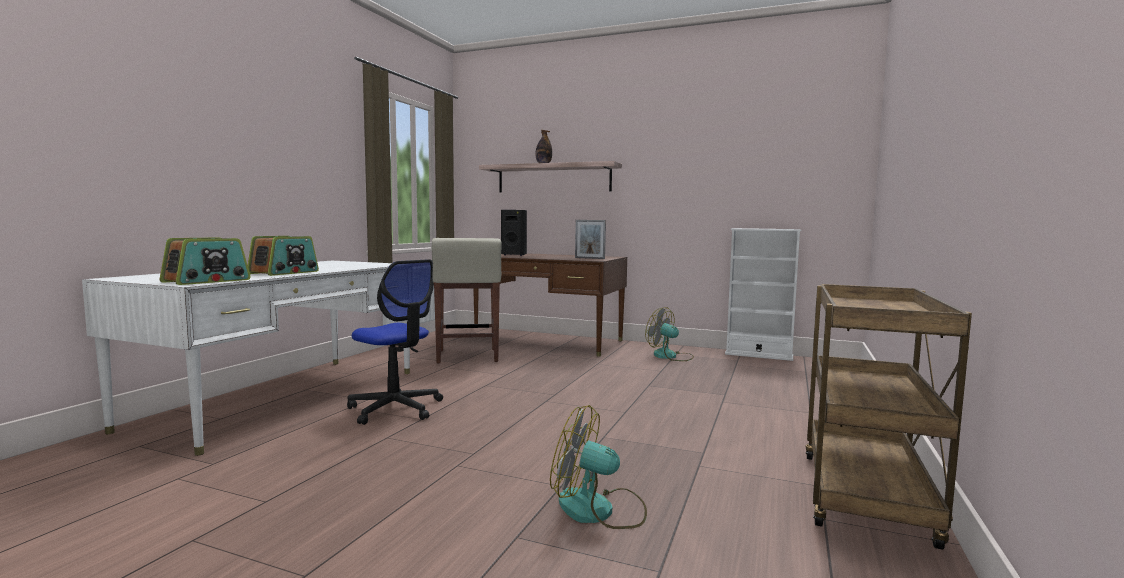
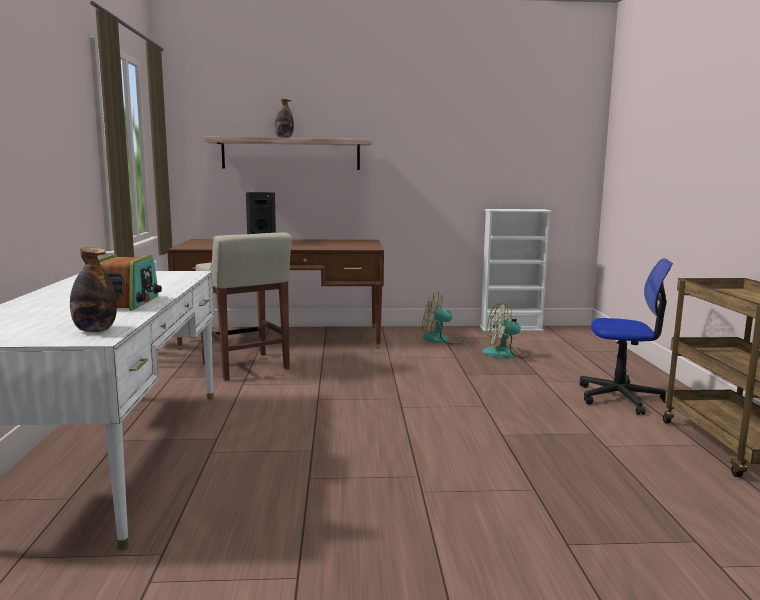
camera: 25 degrees left, 5 degrees up
(207, 281) = (95, 330): radio -> bottle
(395, 409) = (266, 444): office chair -> office chair (620, 398)
(589, 258) = (355, 245): picture frame -> none
(598, 510) = (591, 503): fan -> fan (506, 354)

